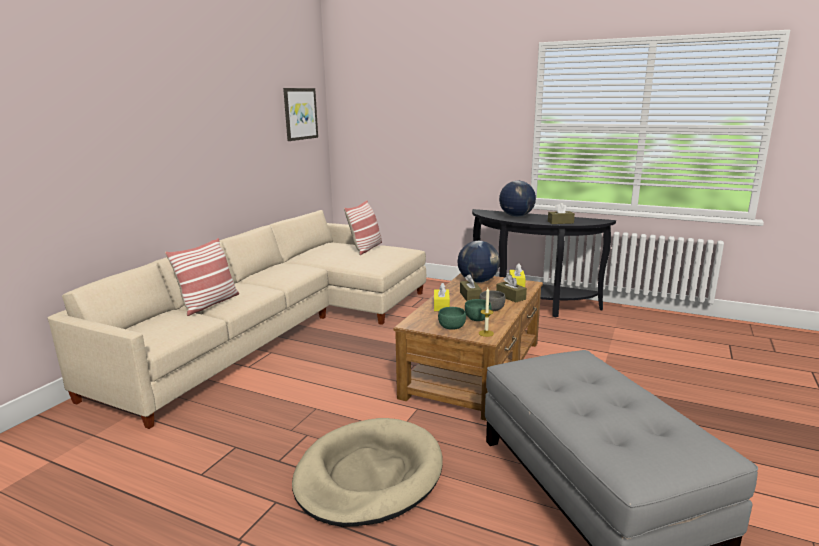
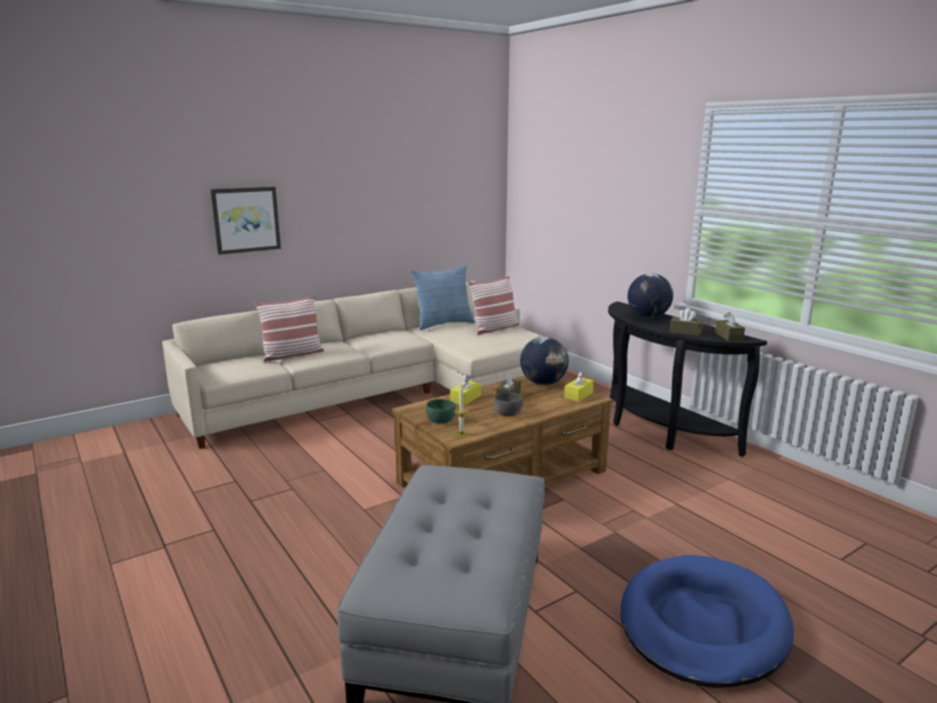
camera: 30 degrees right, 0 degrees up
(300, 114) = (465, 177): picture -> picture (246, 219)
(315, 252) = (443, 324): none -> pillow
(368, 475) = (296, 535): beige dog bed -> none
(477, 319) = (477, 419): green bowl -> none
(510, 297) = (548, 406): brown tissue box -> brown tissue box (728, 336)
(726, 427) = (702, 625): none -> blue dog bed

